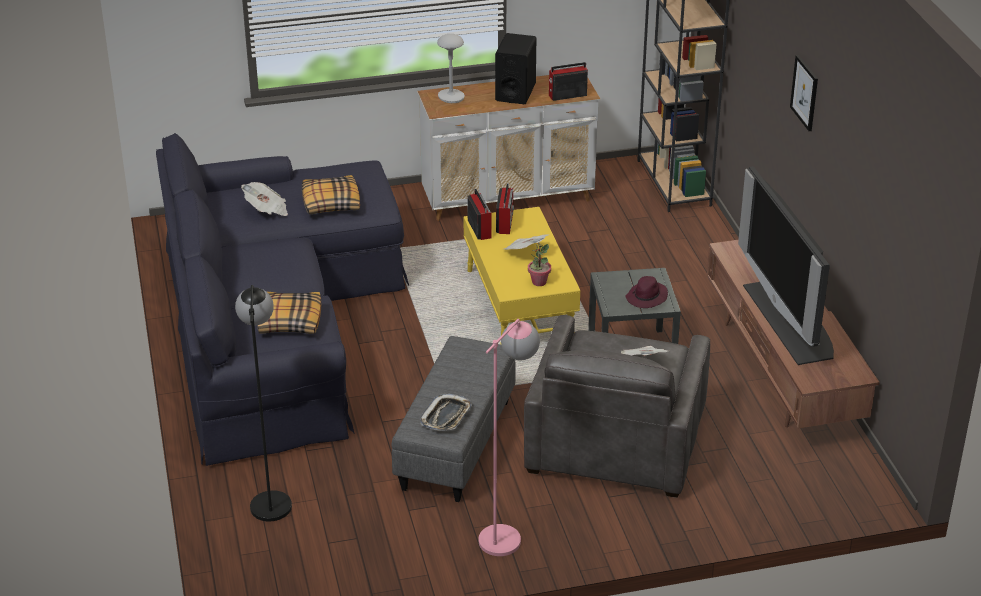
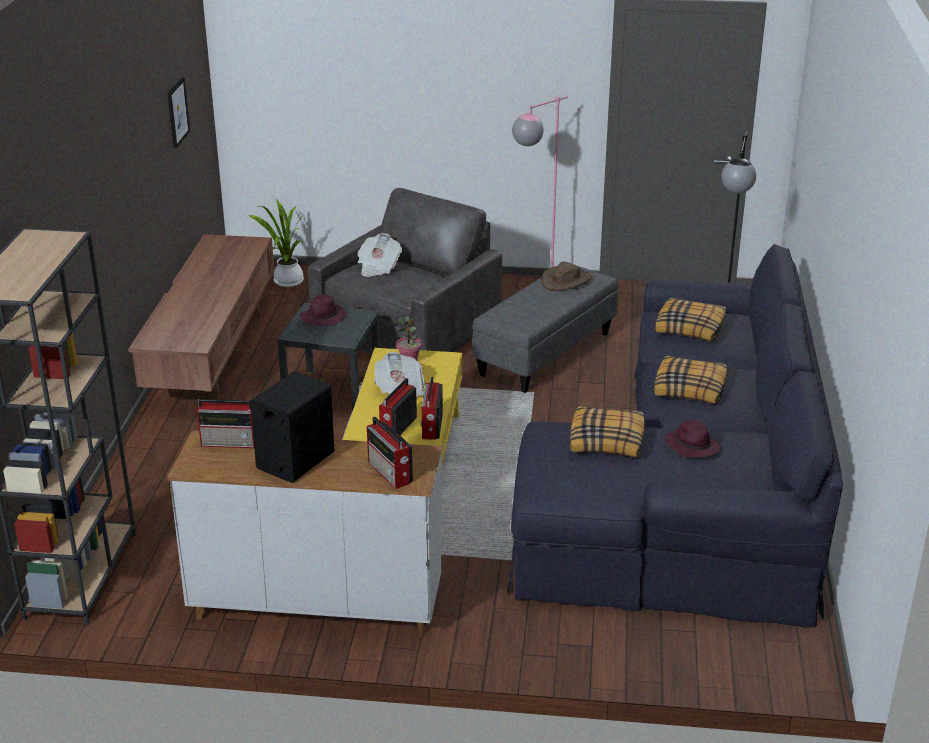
camera: 160 degrees left, 5 degrees down
(266, 210) = (691, 446): newspaper -> purple hat
(277, 264) = (690, 389): none -> pillow
(446, 416) = (566, 280): tray -> brown hat
(451, 97) = (390, 473): grey table lamp -> radio
(790, 321) = (217, 280): television -> none
(805, 92) = (107, 163): picture -> picture (177, 112)
(810, 486) = (286, 282): none -> potted plant

